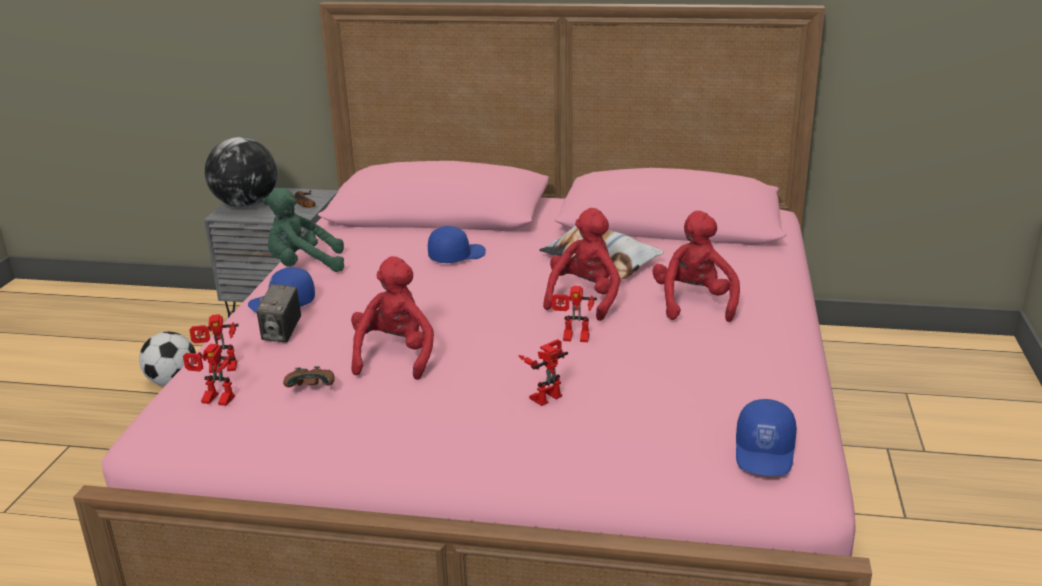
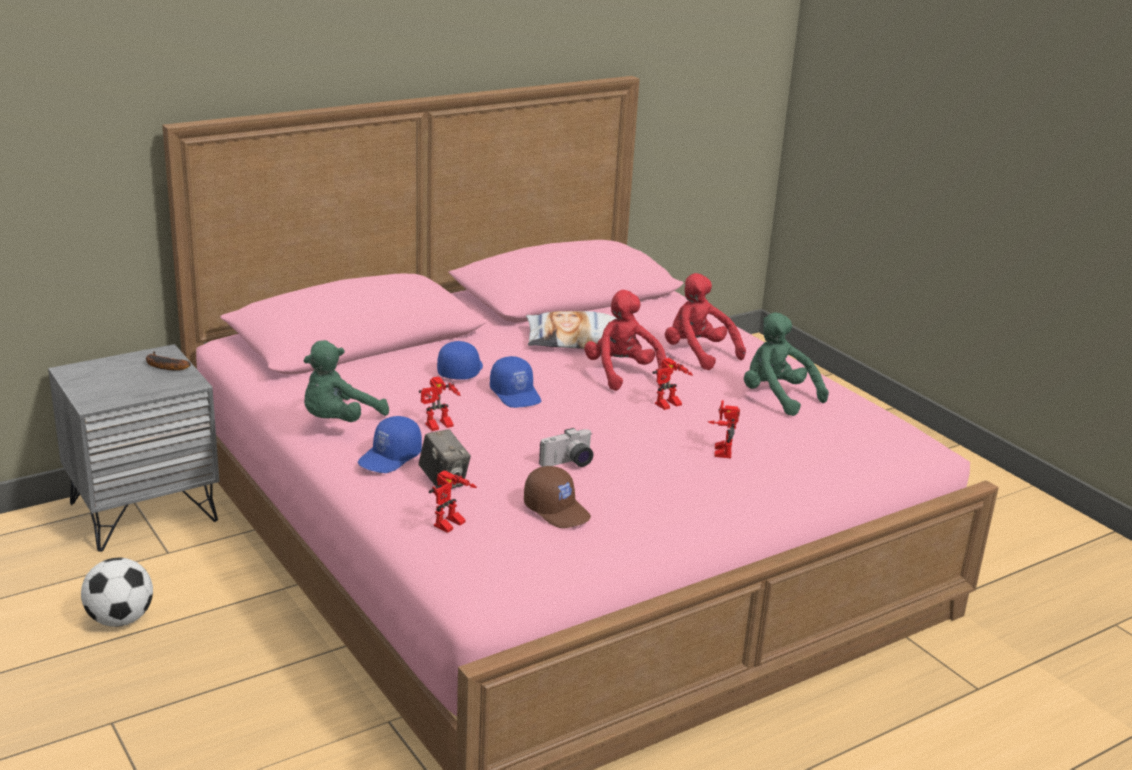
camera: 45 degrees left, 0 degrees up
(214, 401) = (498, 549): toy robot -> toy robot (439, 427)
(245, 205) = (99, 386): globe -> none
(312, 389) = (557, 510): brown game controller -> brown cap
(395, 356) = (569, 463): red plush toy -> camera
(702, 368) = (777, 397): none -> green plush toy
(765, 452) = (893, 436): blue cap -> blue cap (516, 394)

